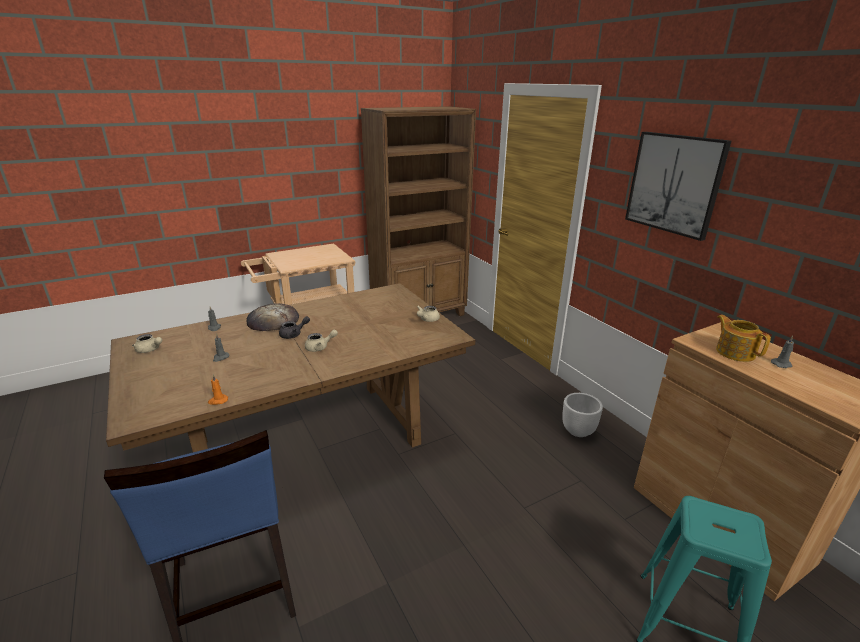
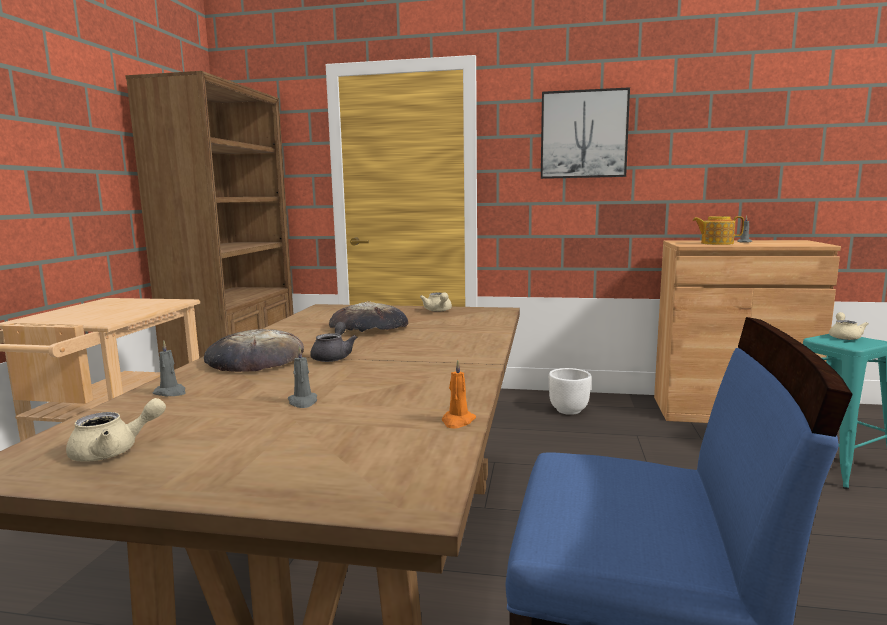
camera: 50 degrees left, 15 degrees down
(320, 347) = (406, 352): beige teapot -> beige teapot (844, 336)
(361, 318) = (369, 327): none -> bread

